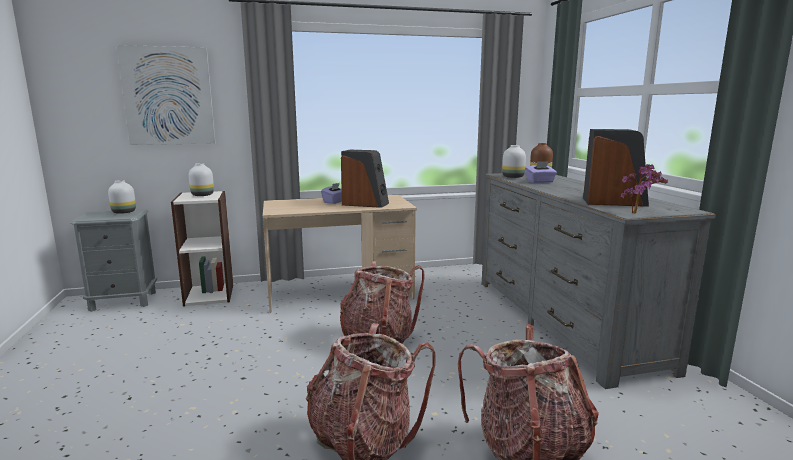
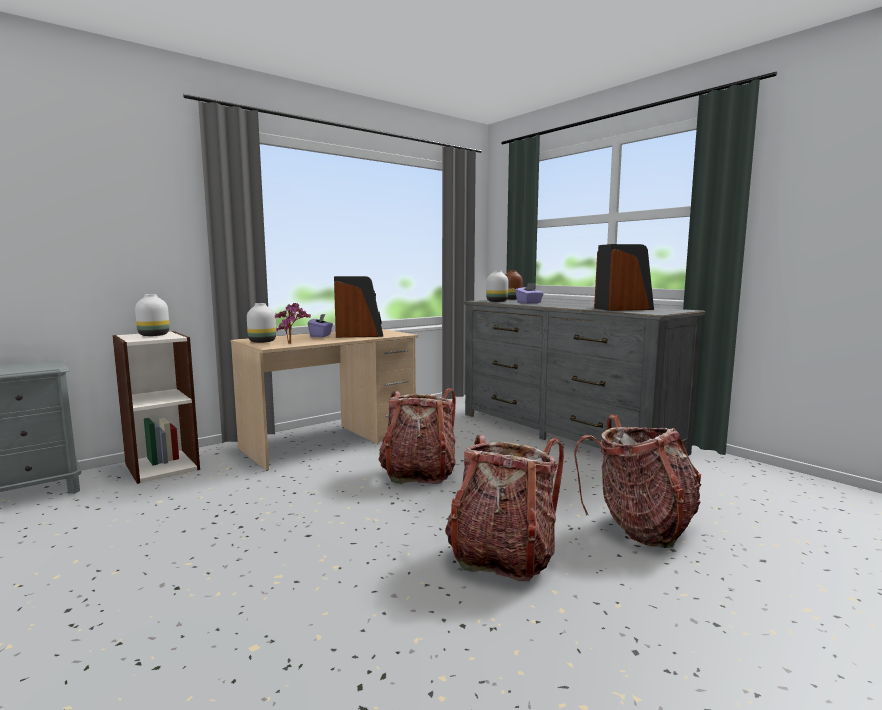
camera: 25 degrees left, 5 degrees down
(124, 212) = (33, 364): white vase -> white vase (262, 341)
(168, 96) = (94, 208): picture -> none
(638, 214) = (660, 312): potted plant -> potted plant (292, 344)

